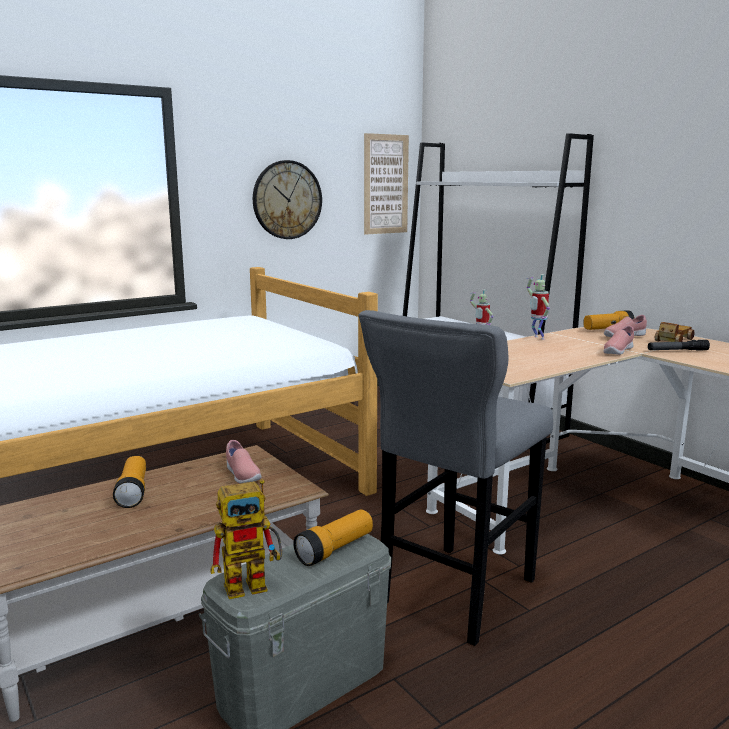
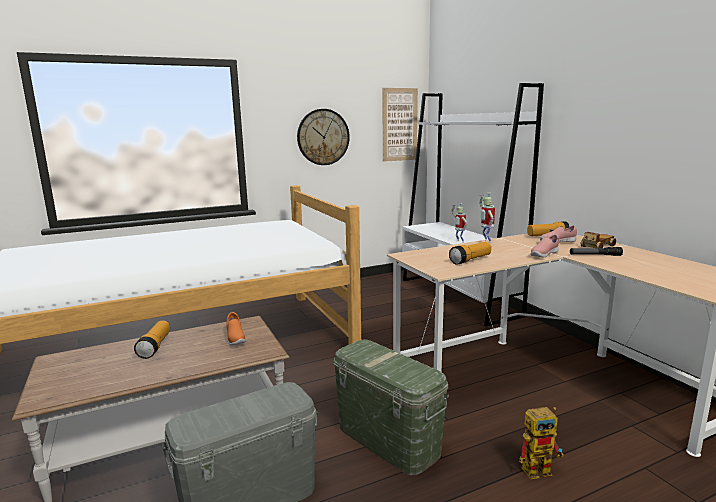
camera: 10 degrees right, 0 degrees up
(242, 475) = (235, 338): pink shoe -> orange shoe
(254, 583) = (200, 424): toy robot -> toy robot (540, 468)
(335, 549) = (272, 401): flashlight -> flashlight (470, 260)
(453, 596) = (387, 440): grey stool -> green storage box

